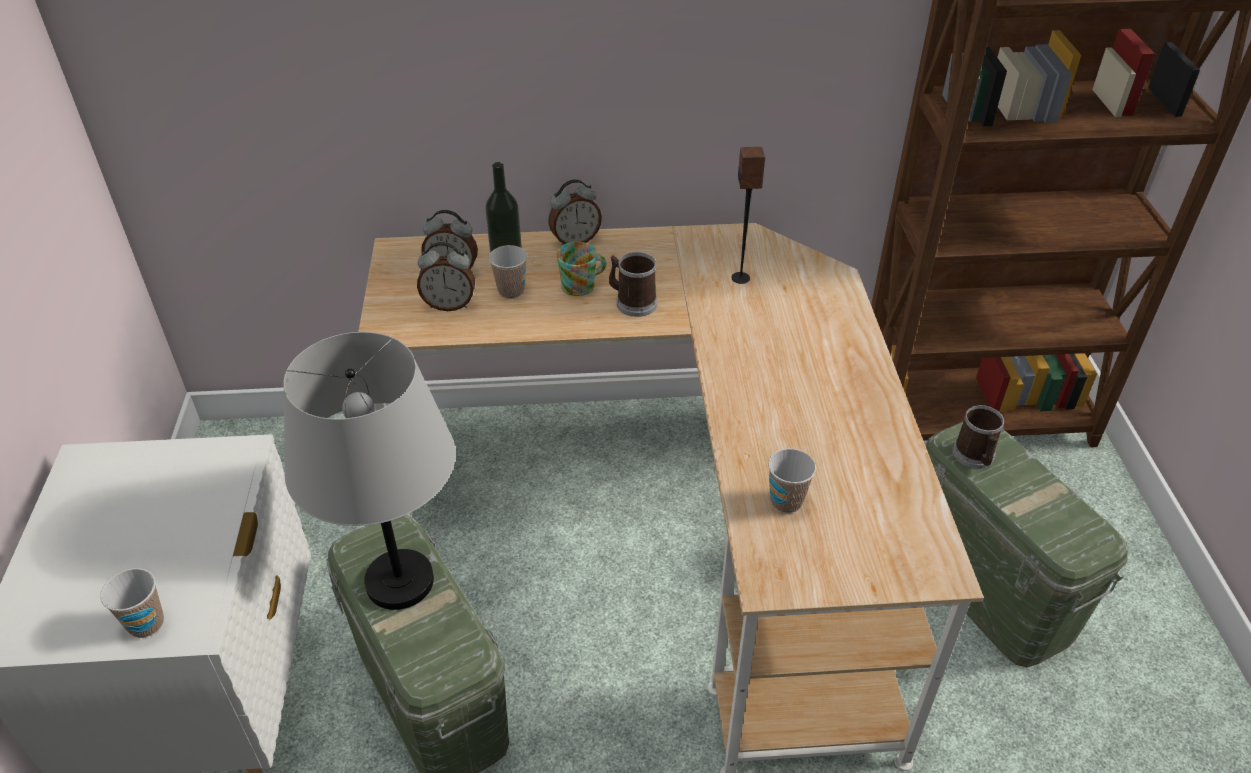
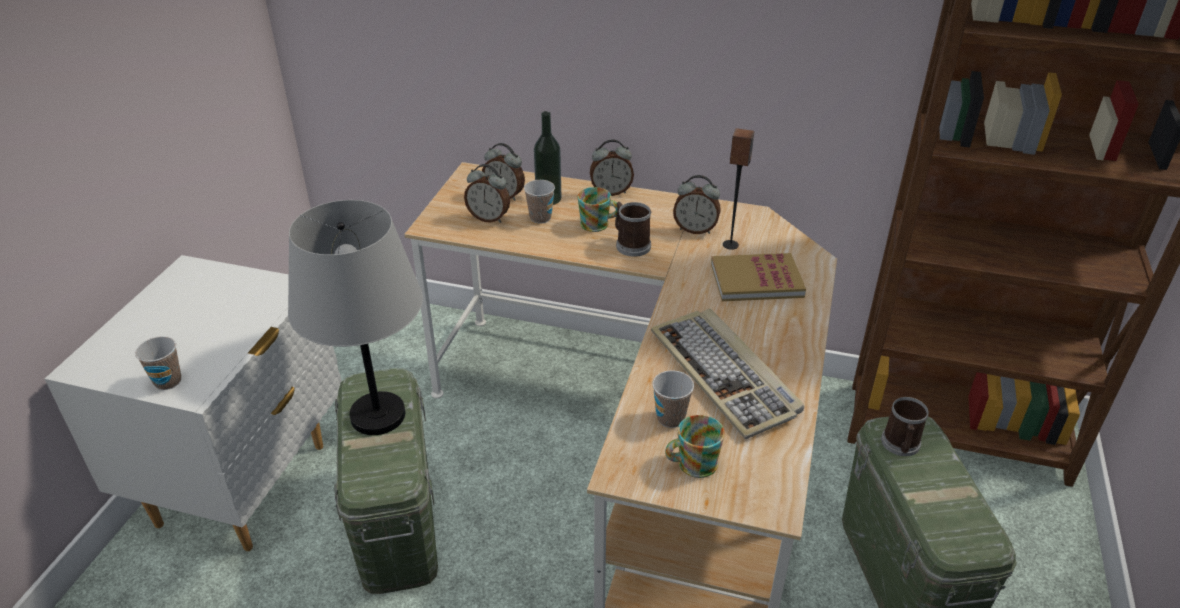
camera: 20 degrees right, 5 degrees down
(693, 267) = (695, 229): none -> alarm clock
(789, 314) = (756, 280): none -> book
(816, 434) = (725, 375): none -> keyboard
(836, 548) = (691, 464): none -> mug

